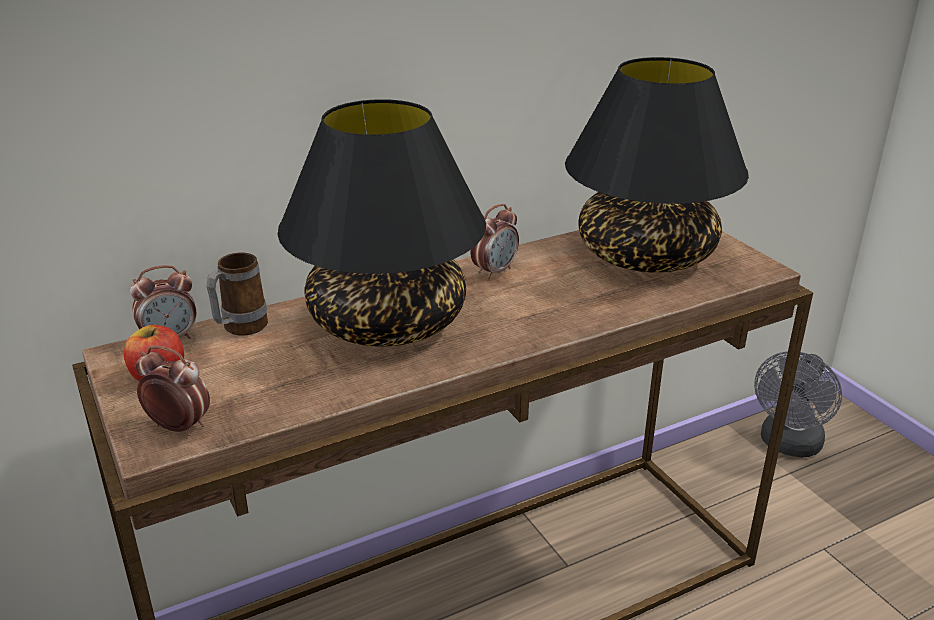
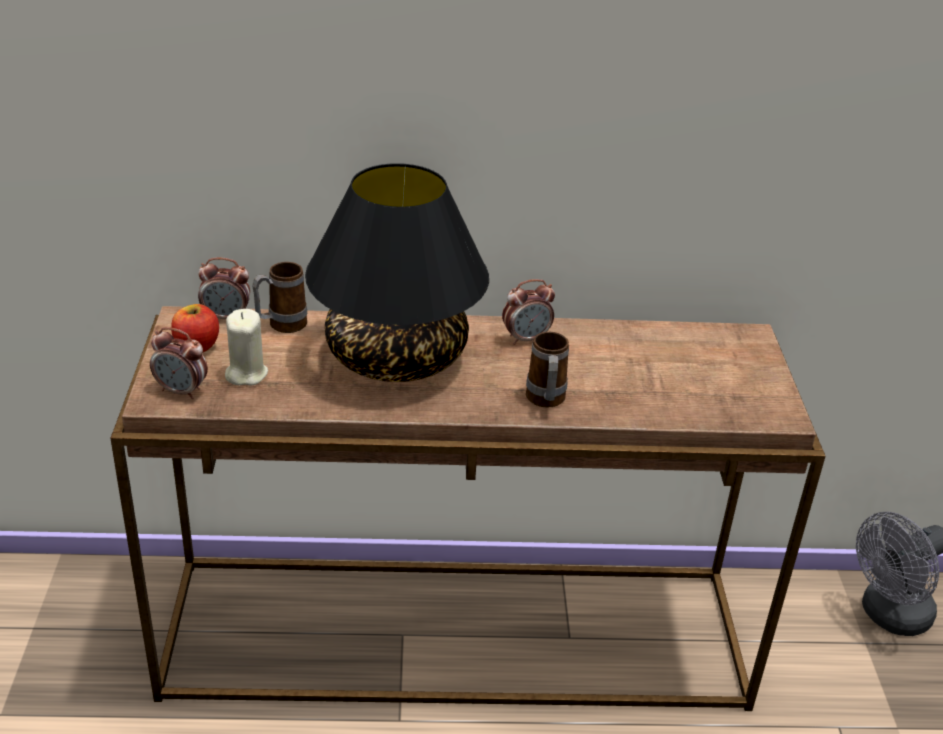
camera: 25 degrees right, 5 degrees up
(179, 427) = (182, 391): alarm clock -> alarm clock turned 150 degrees clockwise
(240, 386) = (246, 374): none -> beige candle
(565, 318) = (545, 402): none -> mug
(645, 255) = (680, 365): black table lamp -> none

